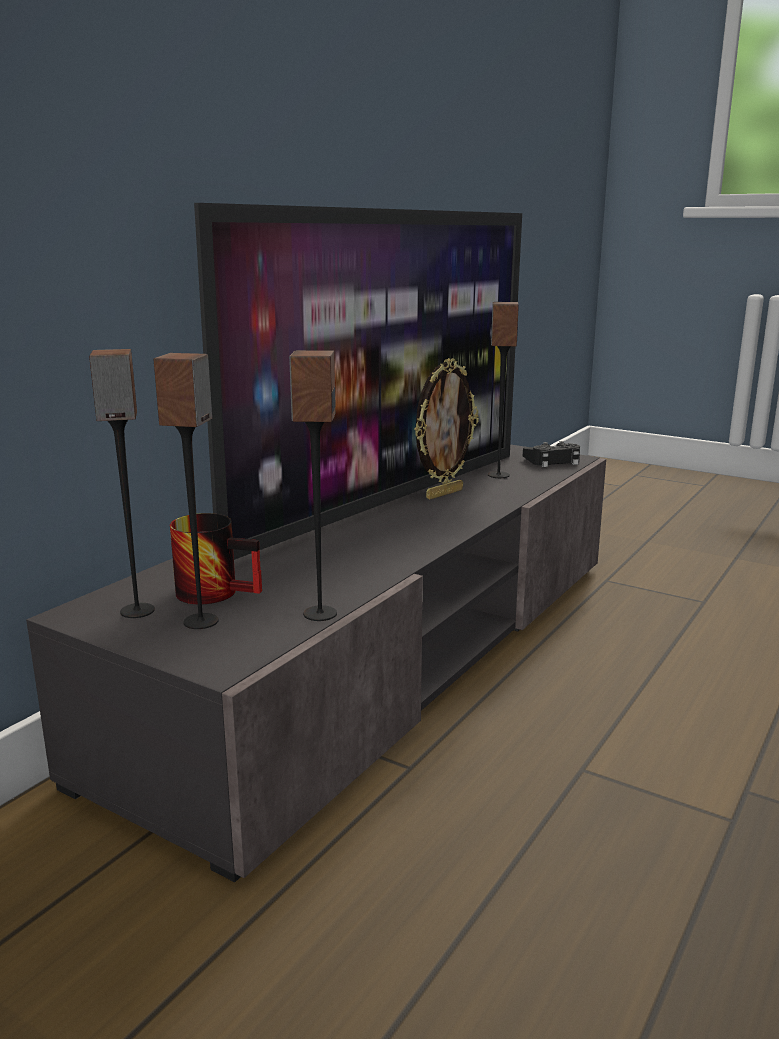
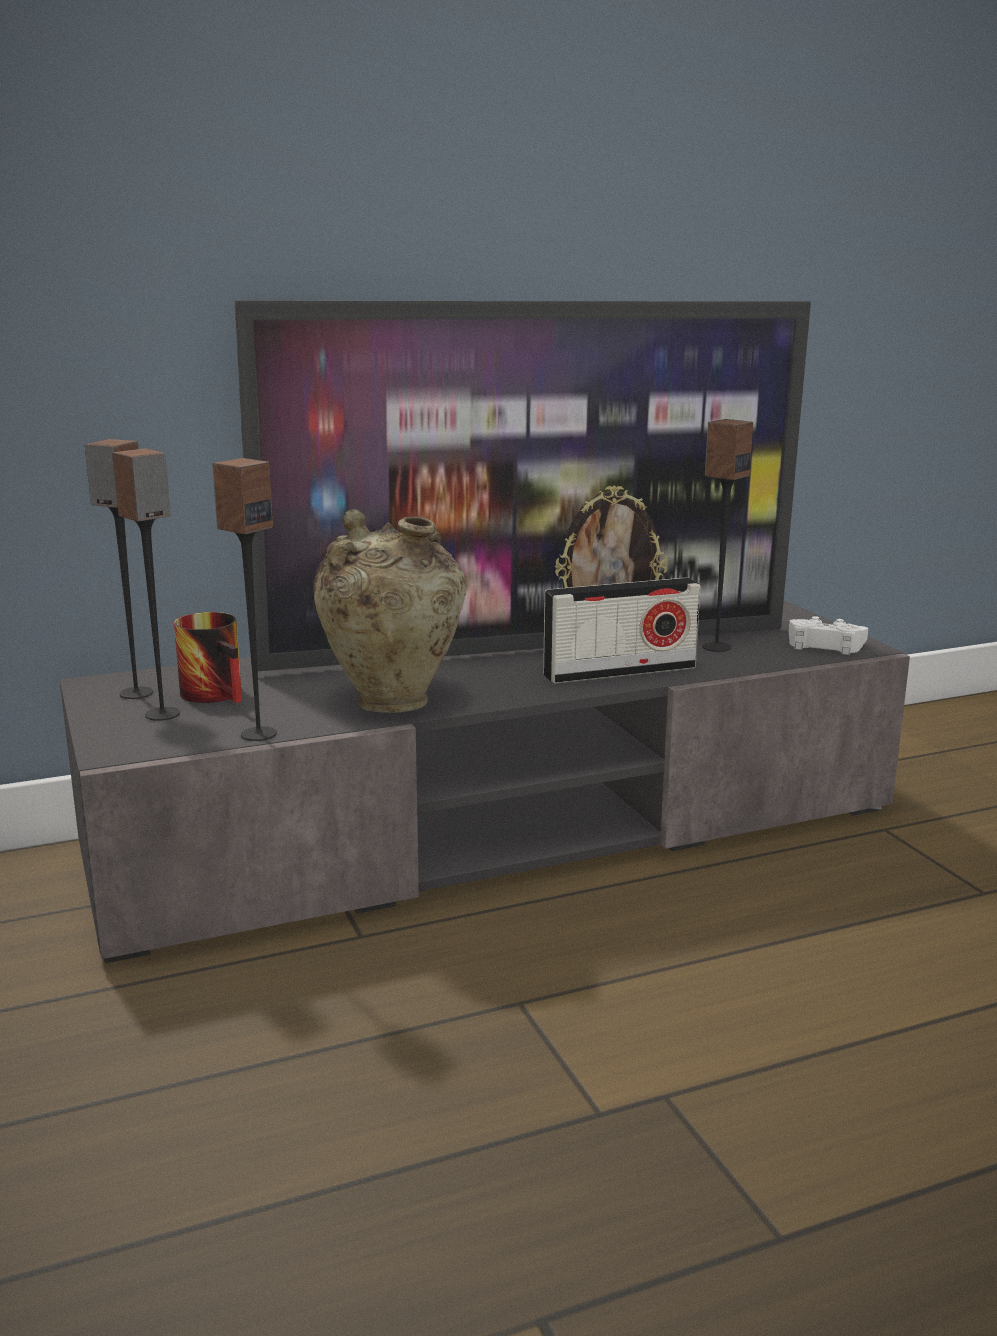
camera: 35 degrees right, 0 degrees up
(370, 561) = (392, 702): none -> beige vase
(475, 503) = (619, 672): none -> radio
(553, 461) = (824, 645): black game controller -> white game controller

